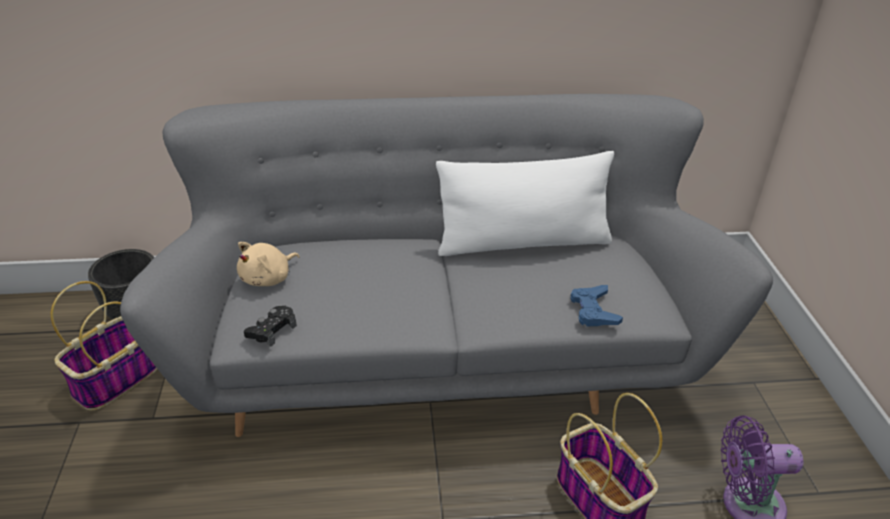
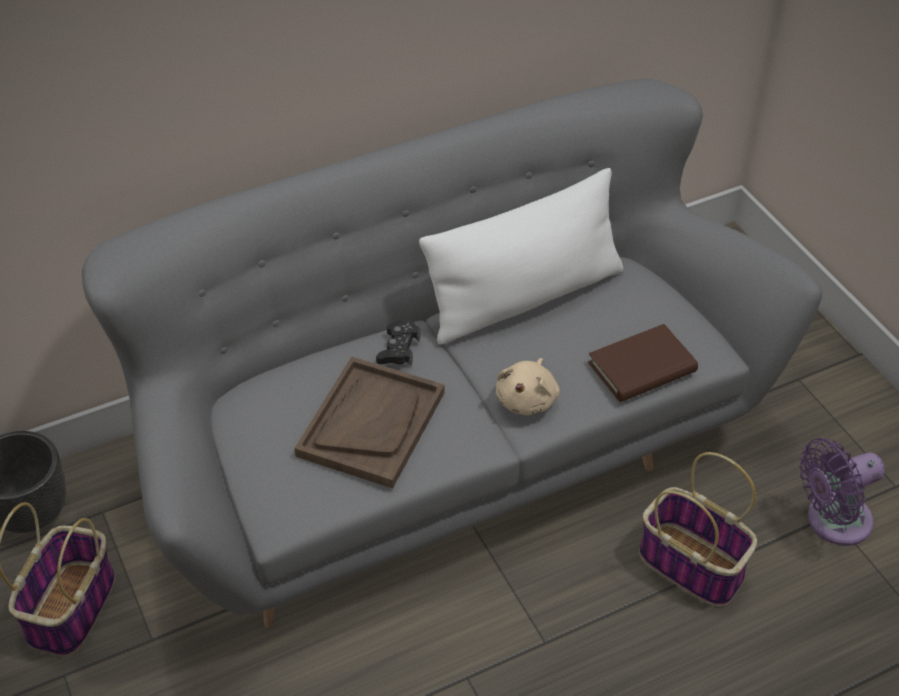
camera: 20 degrees left, 10 degrees up
(268, 278) = (259, 435): beige plush toy -> beige plush toy (527, 399)
(272, 330) = (309, 501): black game controller -> black game controller (398, 349)
(353, 292) = (371, 423): none -> brown tray
(593, 310) = (642, 368): blue game controller -> brown book

